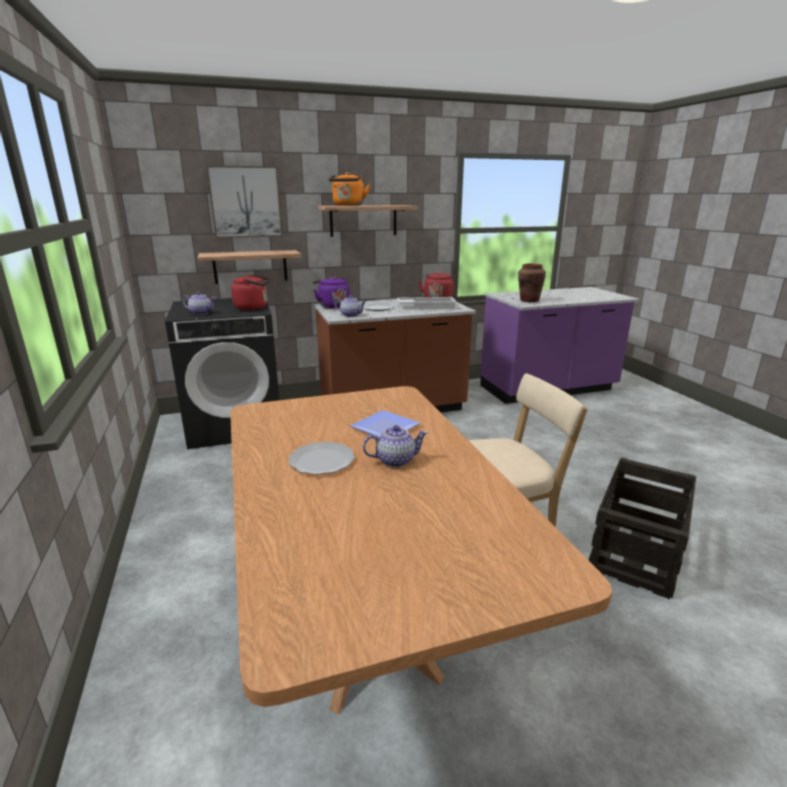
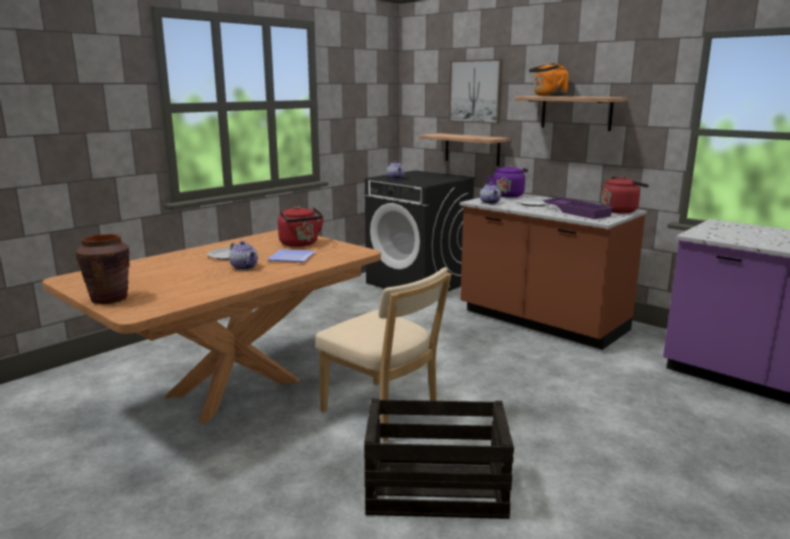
camera: 60 degrees right, 5 degrees down
(253, 307) = (433, 181): red kettle -> red kettle (300, 244)
(426, 307) = (577, 212): white tray -> purple tray
(529, 300) = (721, 234): brown vase -> brown vase (109, 299)

